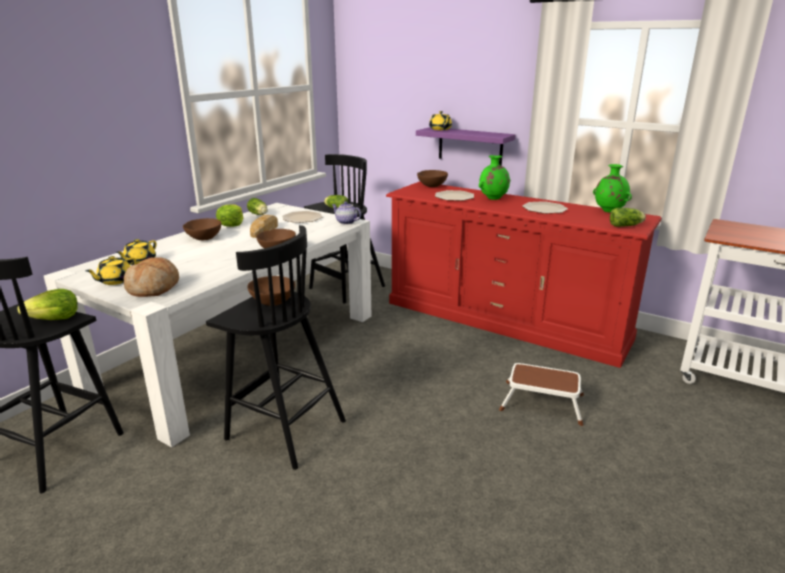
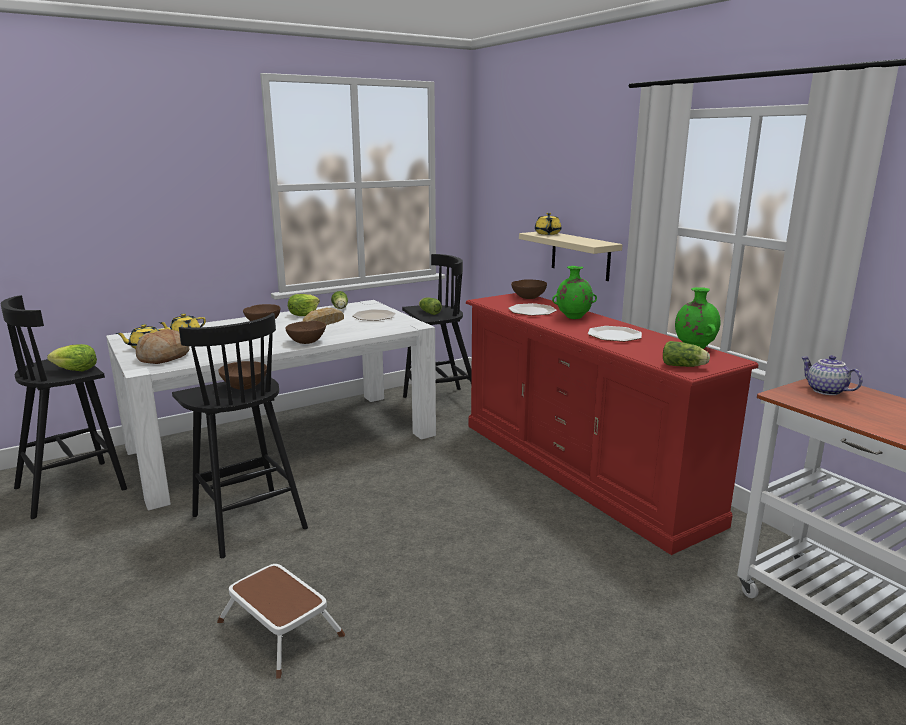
camera: 25 degrees right, 5 degrees down
(346, 222) = (408, 325): teapot -> teapot (825, 391)
(470, 146) = (580, 255): purple shelf -> beige shelf
(542, 402) = (528, 566): brown step ladder -> brown step ladder (280, 628)

